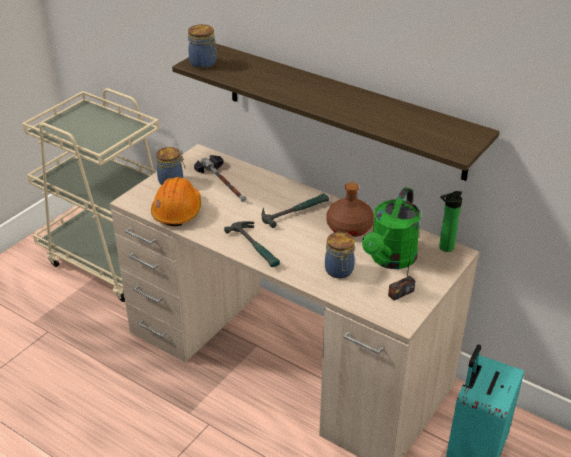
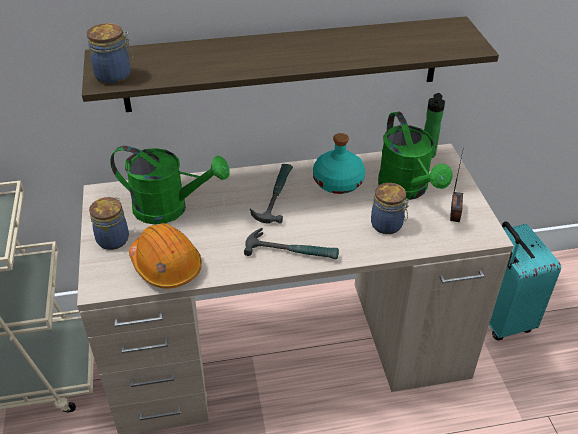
camera: 45 degrees left, 5 degrees up
(224, 182) = (170, 208): hammer -> green watering can
(350, 227) = (338, 182): brown bottle -> turquoise bottle

